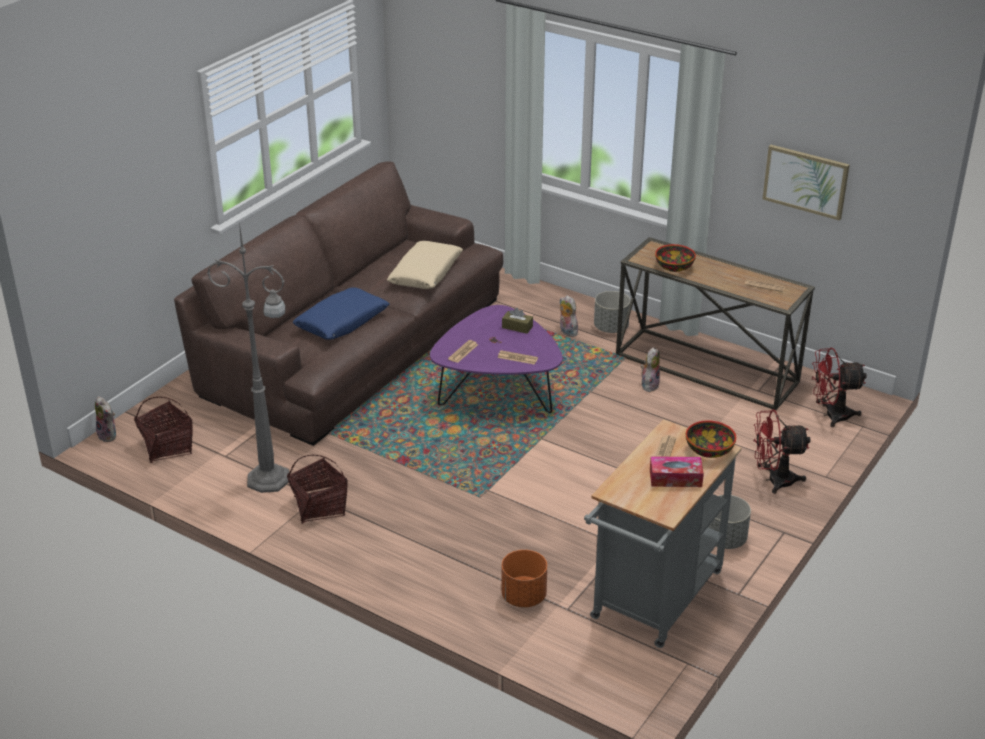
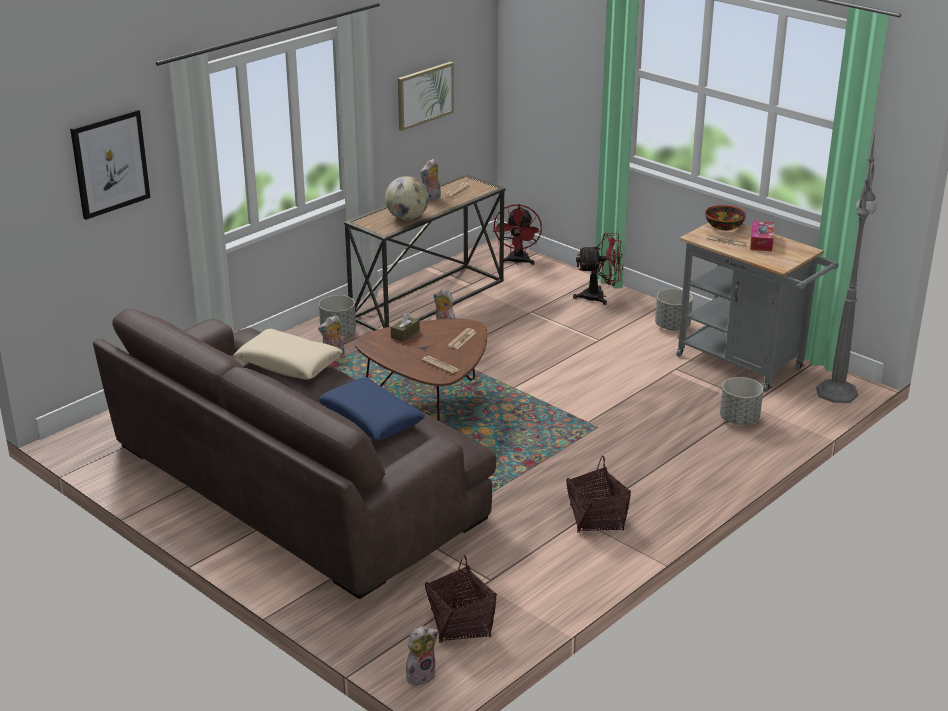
camera: 80 degrees left, 5 degrees down
(270, 479) = (543, 548): grey floor lamp -> grey floor lamp (837, 391)
(465, 61) = (110, 163): none -> picture
(497, 393) = (428, 403): purple coffee table -> brown coffee table
(523, 596) = (739, 419): orange planter -> grey planter
(674, 267) = (407, 218): bowl -> globe
(731, 275) = (431, 199): none -> plush toy
(773, 480) = (599, 297): red fan -> red fan turned 105 degrees counterclockwise

